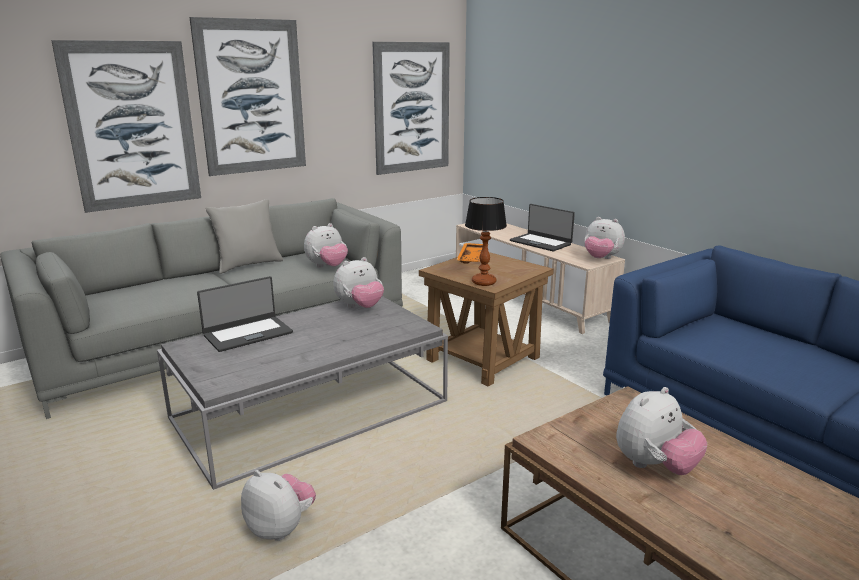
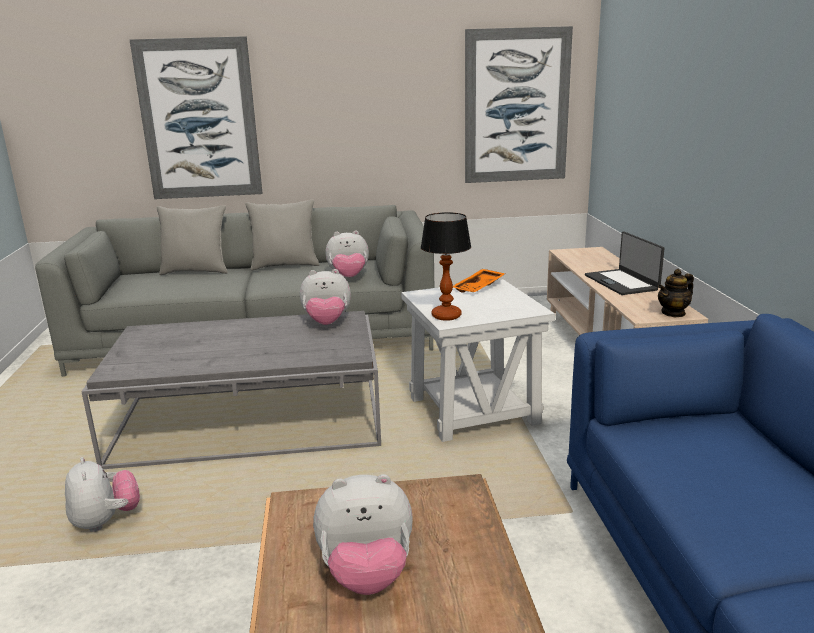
camera: 30 degrees right, 0 degrees up
(162, 282) = (196, 271): none -> grey pillow
(247, 334) = (199, 330): laptop -> none
(252, 97) = (319, 93): picture -> none
(483, 358) = (473, 410): brown side table -> white side table
(601, 258) = (673, 313): plush toy -> teapot

